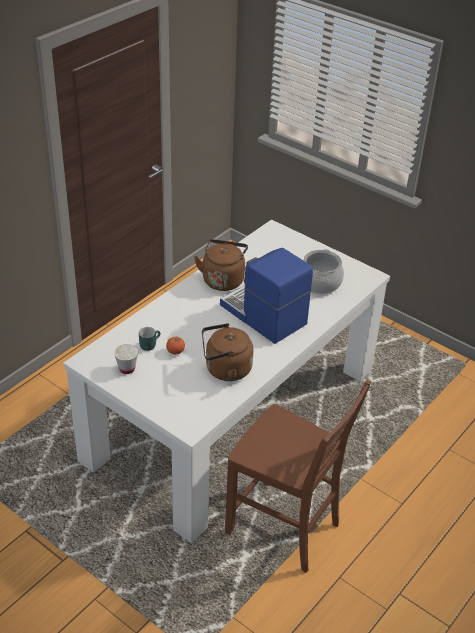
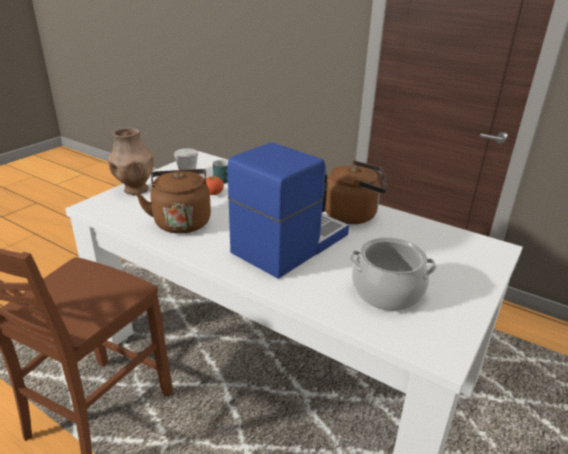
camera: 85 degrees right, 10 degrees down
(159, 403) = (135, 190): none -> brown vase

